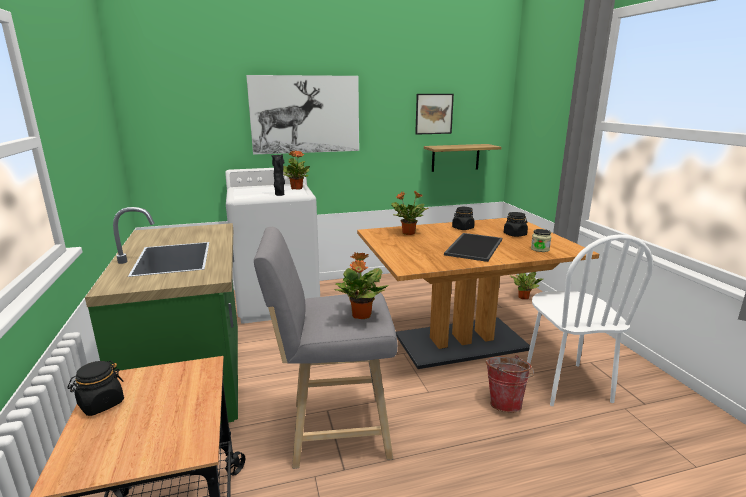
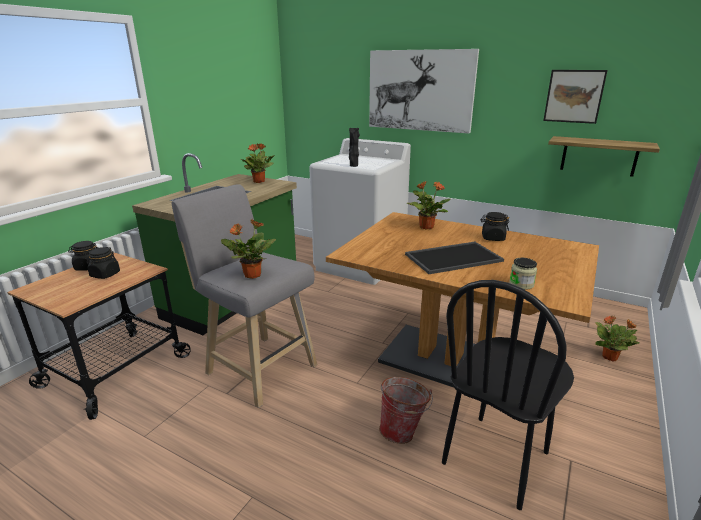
camera: 45 degrees right, 5 degrees up
(296, 188) = (381, 163): potted plant -> potted plant (259, 181)
(515, 234) = (535, 261): black jar -> black jar (105, 274)
(566, 384) = (496, 458): white chair -> black chair

